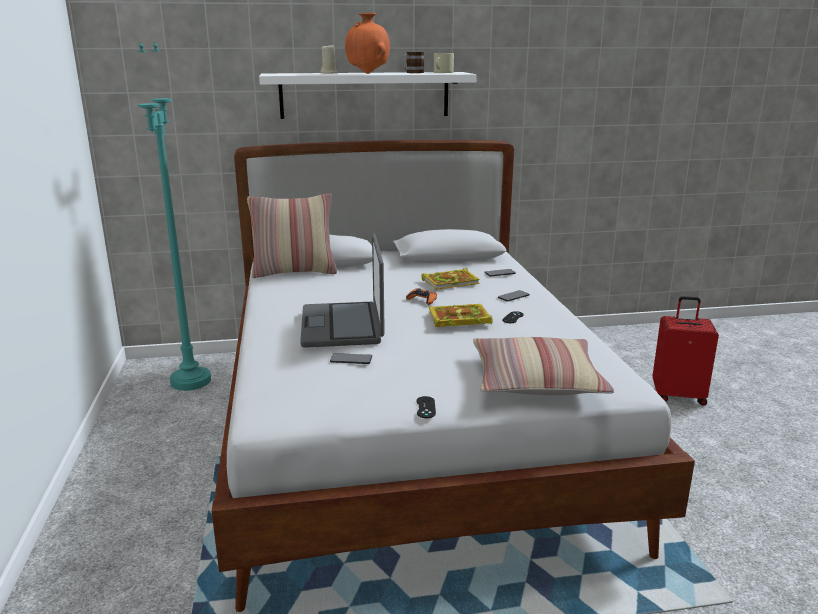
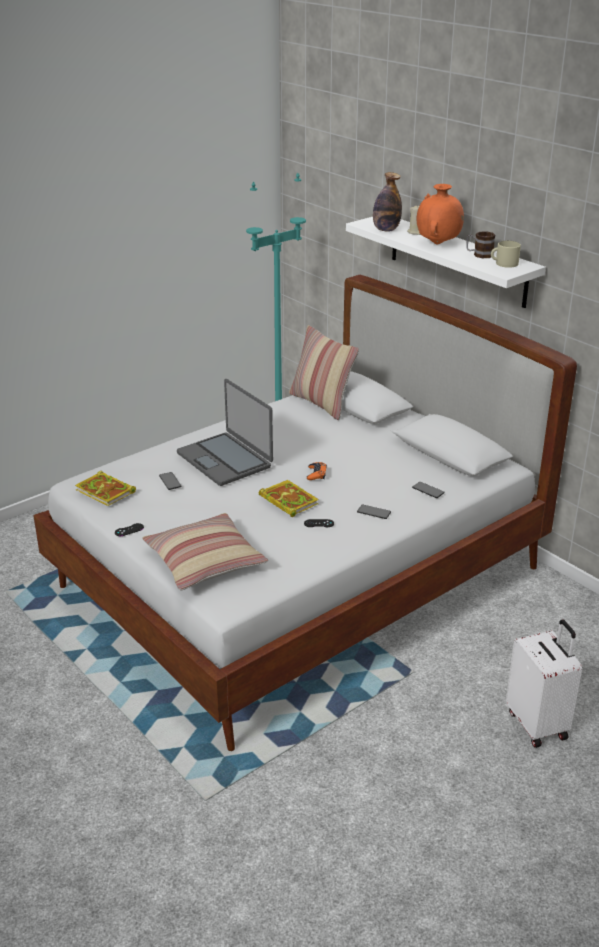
camera: 60 degrees right, 10 degrees up
(304, 74) = (386, 230): none -> bottle
(343, 326) = (225, 460): laptop -> laptop turned 90 degrees counterclockwise
(451, 282) = (377, 474): book -> book (106, 491)
(678, 395) = (538, 724): red suitcase -> white suitcase

